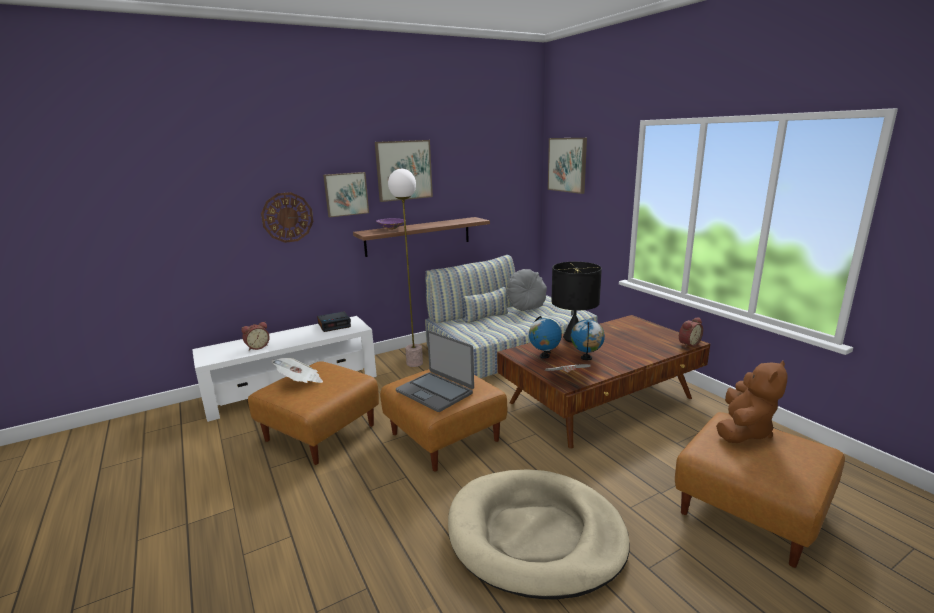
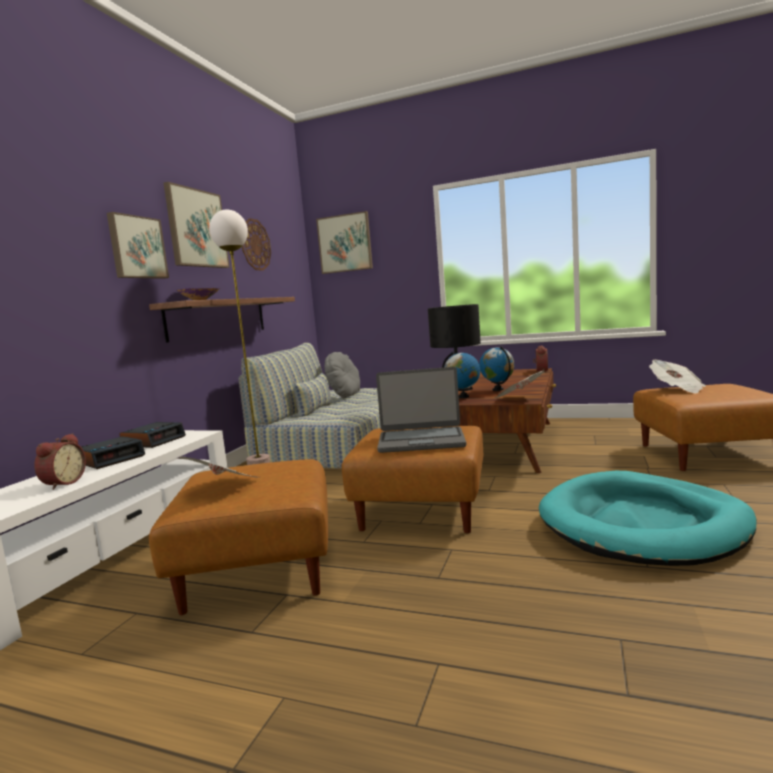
camera: 40 degrees left, 10 degrees down
(287, 217) = (61, 270): wall clock -> wall clock (255, 245)
(297, 334) = (111, 459): none -> alarm clock
(535, 535) = (642, 524): beige dog bed -> turquoise dog bed
(743, 431) = (677, 389): brown plush toy -> newspaper

